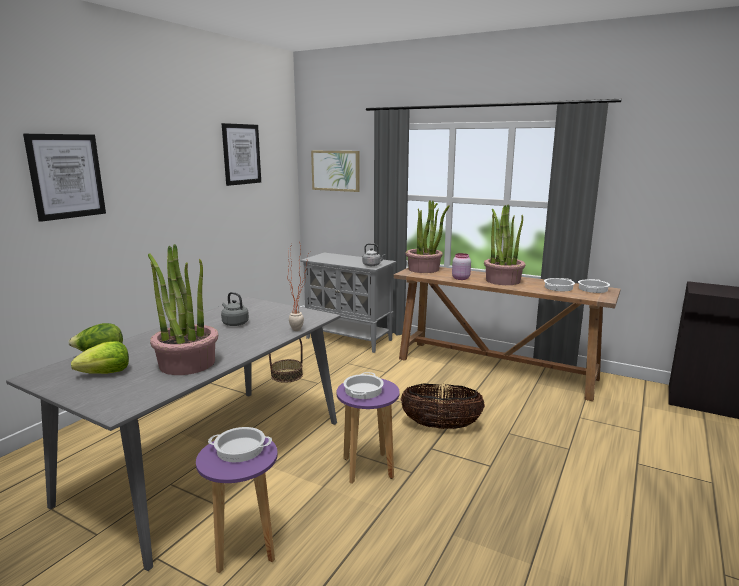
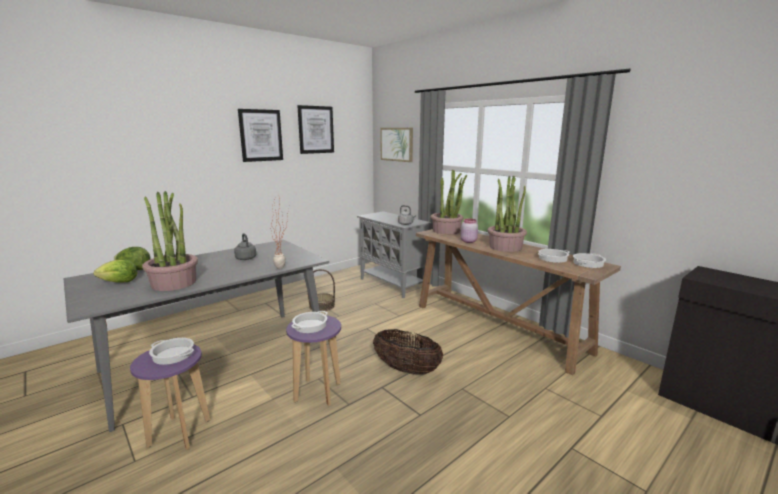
camera: 20 degrees right, 0 degrees up
(66, 176) = (160, 142): picture -> picture (261, 135)

